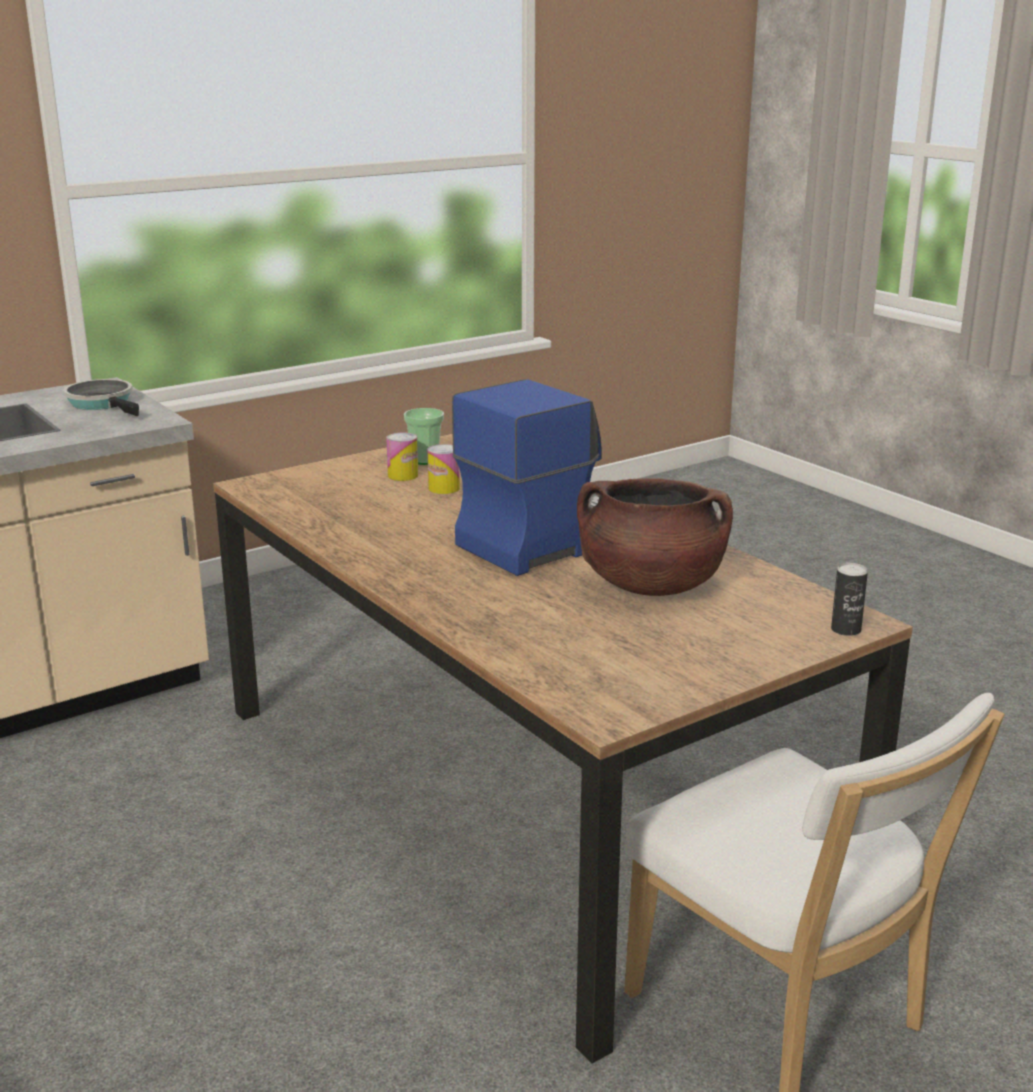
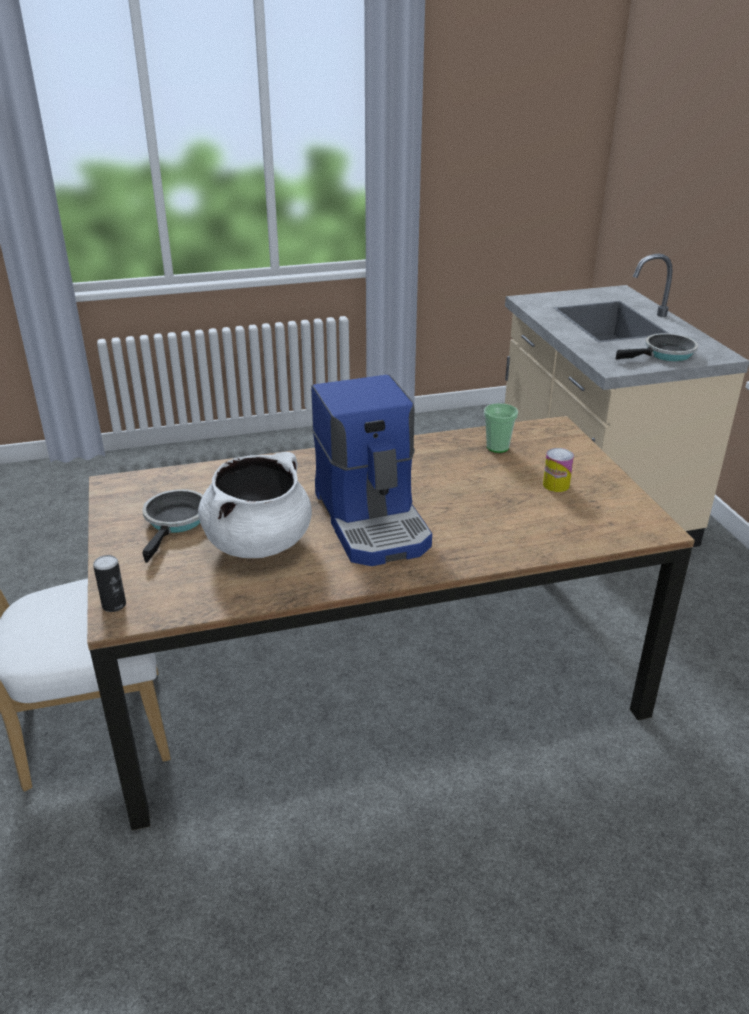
camera: 110 degrees right, 10 degrees up
(425, 460) = (595, 501): cup -> cup (497, 447)
(444, 488) = (515, 497): can -> none
(651, 585) = (258, 543): brown cooking pot -> white cooking pot
(657, 642) = (175, 522): none -> frying pan

